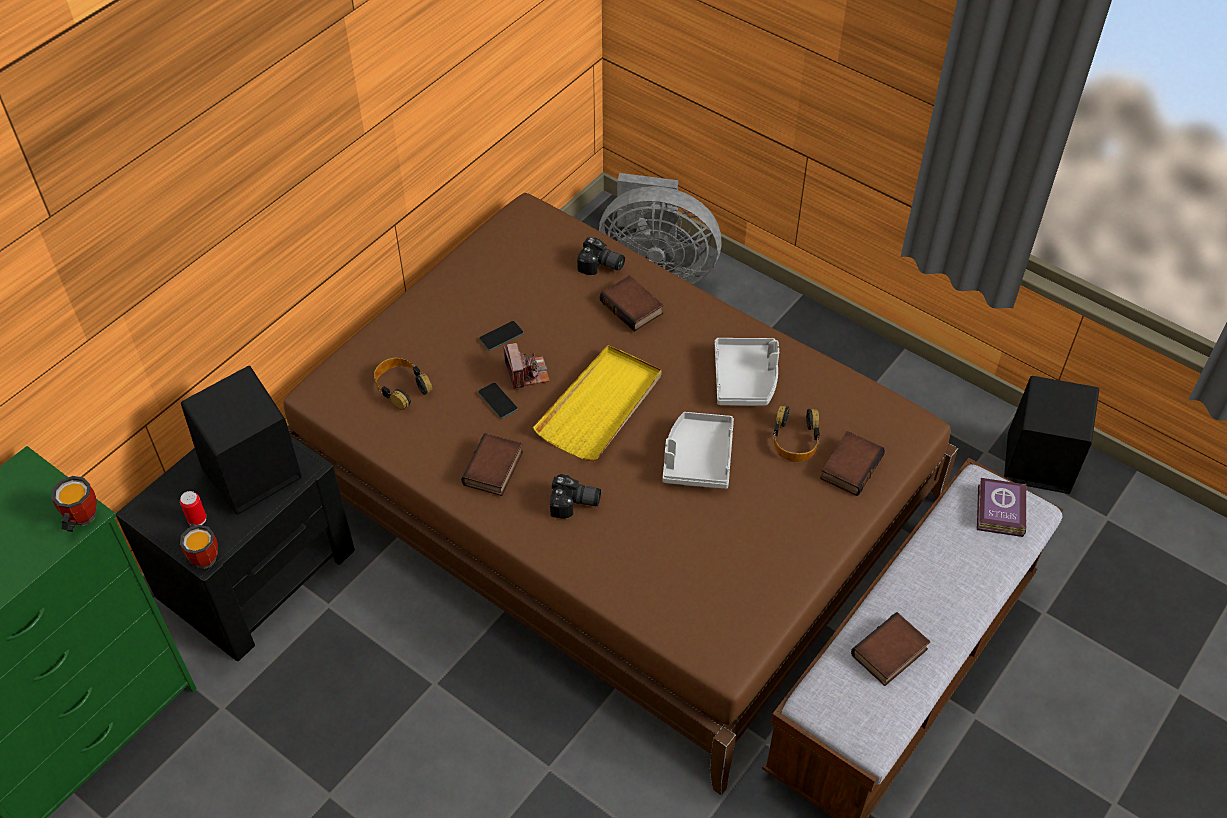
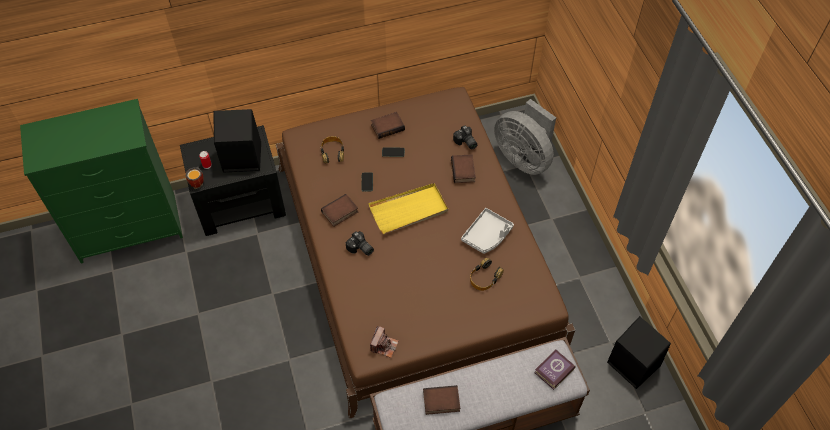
camera: 35 degrees right, 5 degrees up
(79, 519) = (131, 140): mug -> none
(527, 373) = (390, 176): camera -> camera (384, 345)
(697, 458) = (431, 260): grey tray -> none
(850, 466) = (499, 305): book -> book (388, 126)

